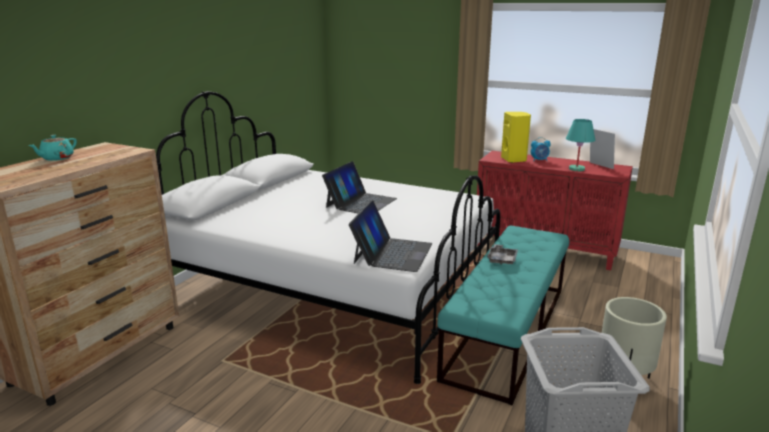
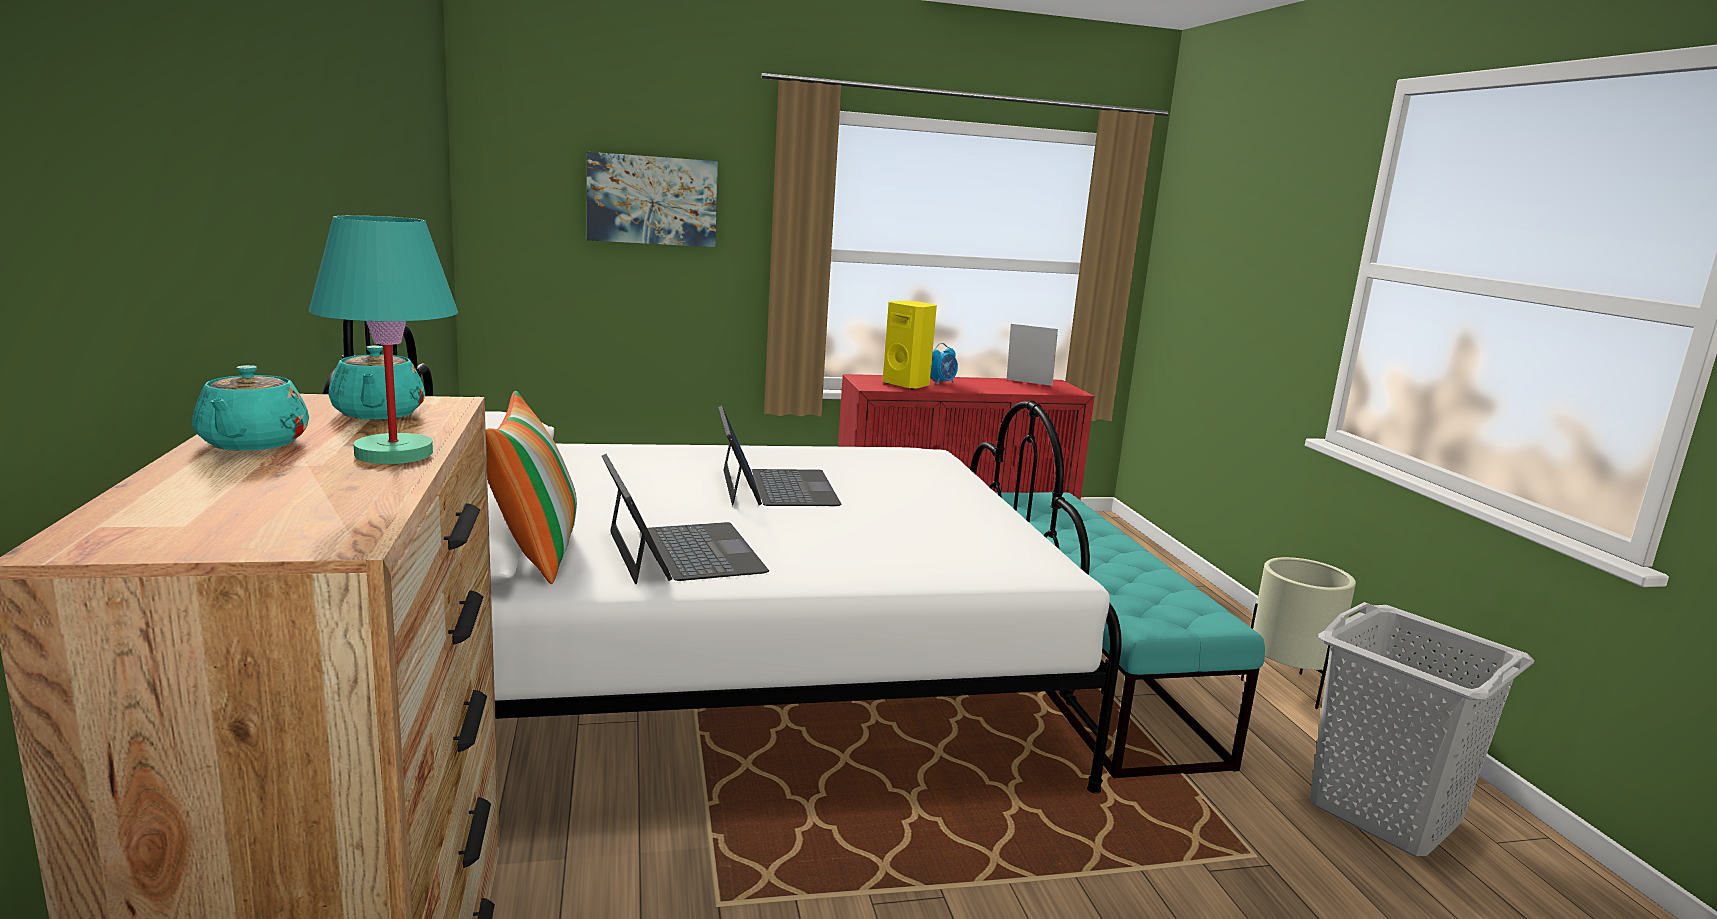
camera: 40 degrees left, 5 degrees down
(109, 152) = (378, 414): none -> turquoise teapot
(225, 212) = (535, 553): none -> pillow
(392, 253) = (1005, 559): laptop -> laptop (682, 552)
(406, 56) = (652, 200): none -> picture
(502, 259) = (1067, 543): grey tray -> none
(576, 169) = (1012, 389): turquoise table lamp -> turquoise table lamp (393, 453)

